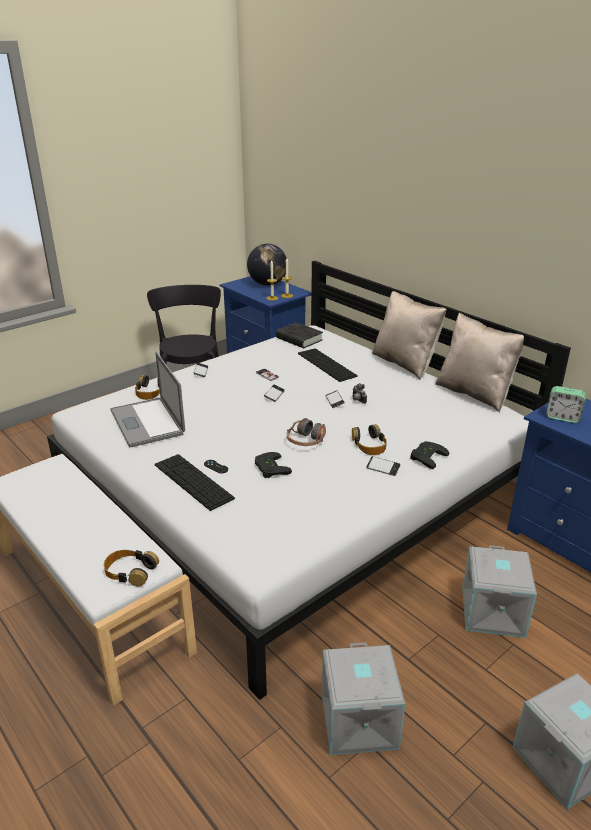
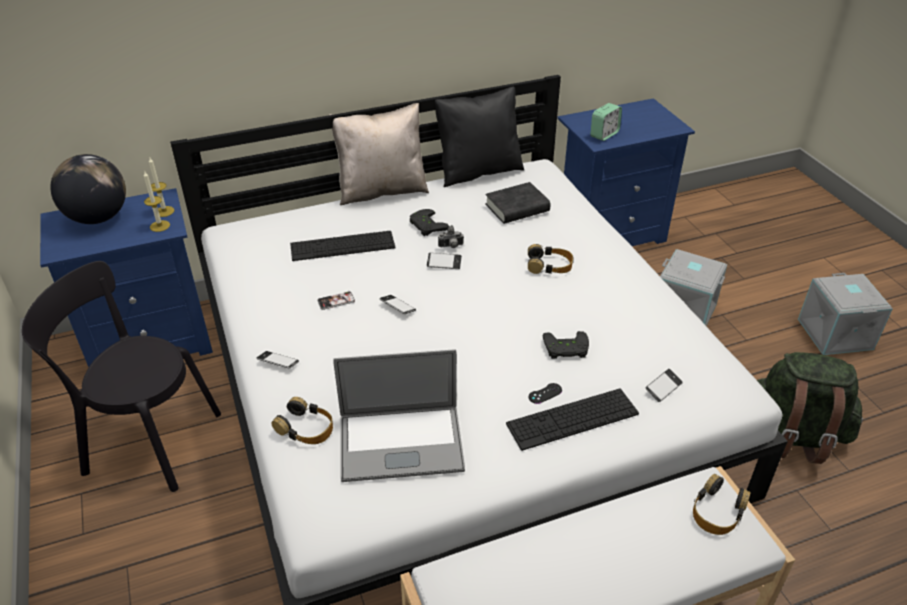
camera: 70 degrees left, 10 degrees up
(299, 339) = (248, 249): black book -> black book (517, 208)
(306, 441) = (521, 307): headphones -> none
(357, 720) = (792, 435): grey storage box -> green backpack
(383, 468) = (597, 269): phone -> phone (663, 388)
(426, 456) = (585, 237): black game controller -> black game controller (425, 226)
(474, 393) = (478, 171): beige pillow -> black pillow

